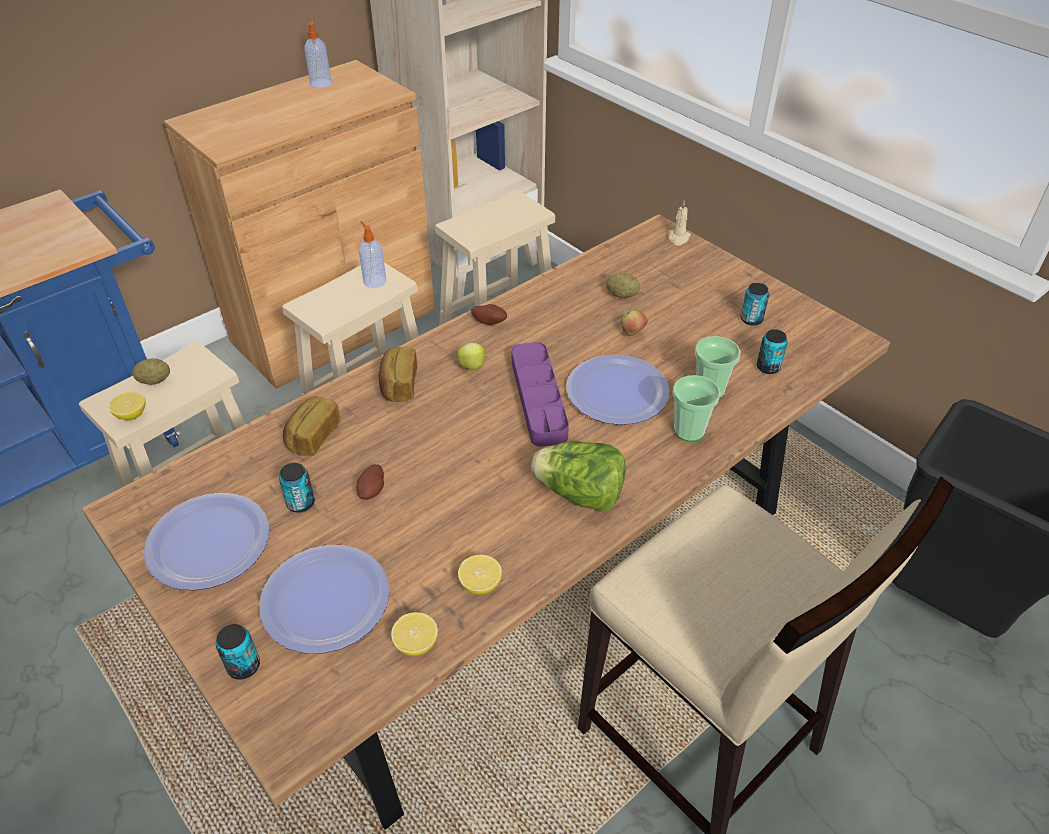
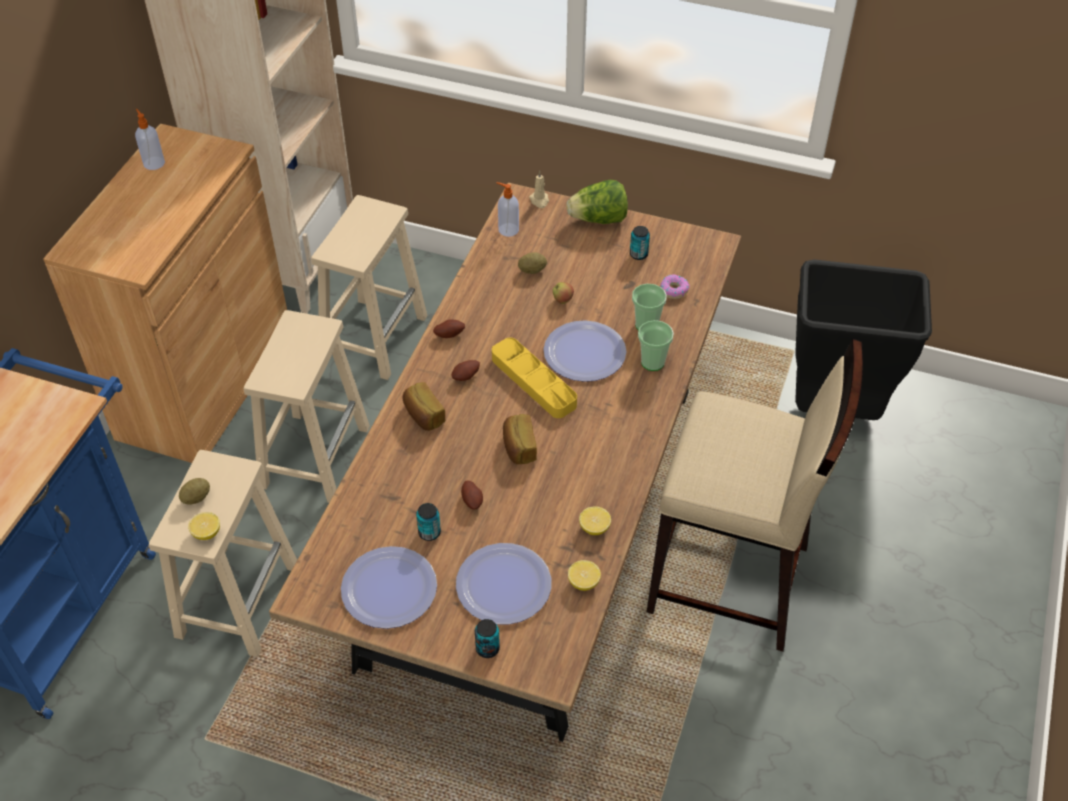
camera: 30 degrees left, 5 degrees up
(312, 436) = (393, 482): bread -> bread (518, 447)
(374, 281) = (304, 333): soap dispenser -> soap dispenser (507, 229)
(473, 366) = (466, 377): apple -> potato
(538, 398) = (533, 381): purple tray -> yellow tray
(580, 495) = (613, 440): lettuce -> lettuce (598, 219)
(768, 367) = (673, 290): can -> donut

